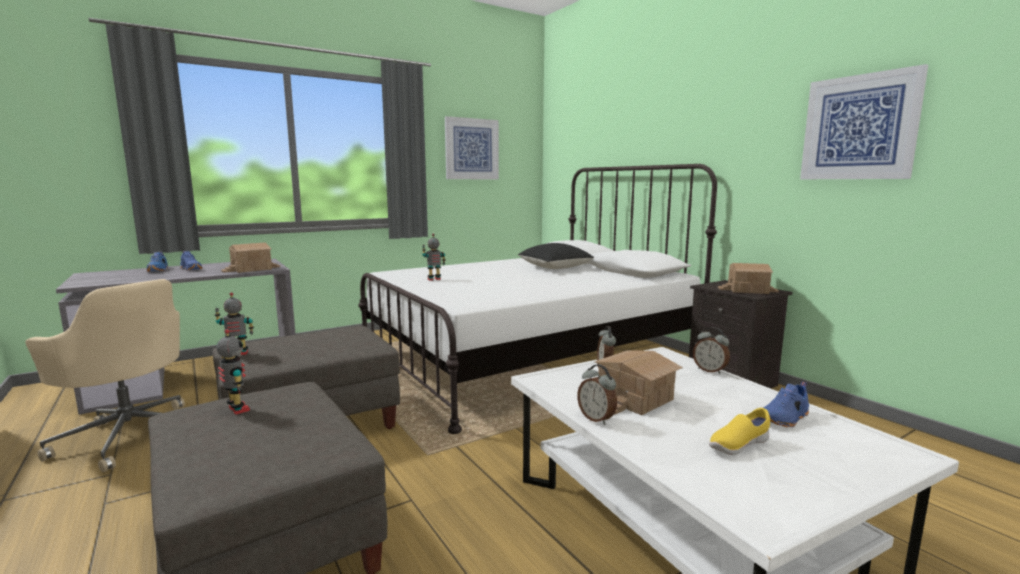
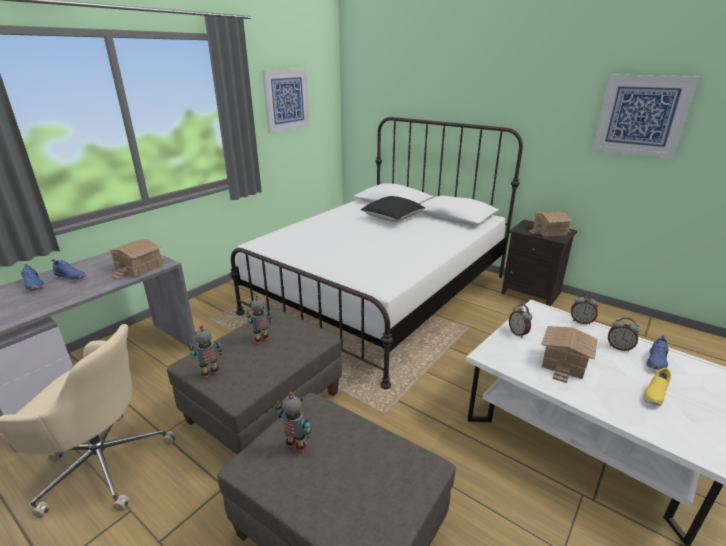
camera: 20 degrees left, 15 degrees up
(434, 279) = (314, 251): toy robot -> toy robot (261, 341)
(597, 419) = (562, 390): alarm clock -> alarm clock (619, 347)

